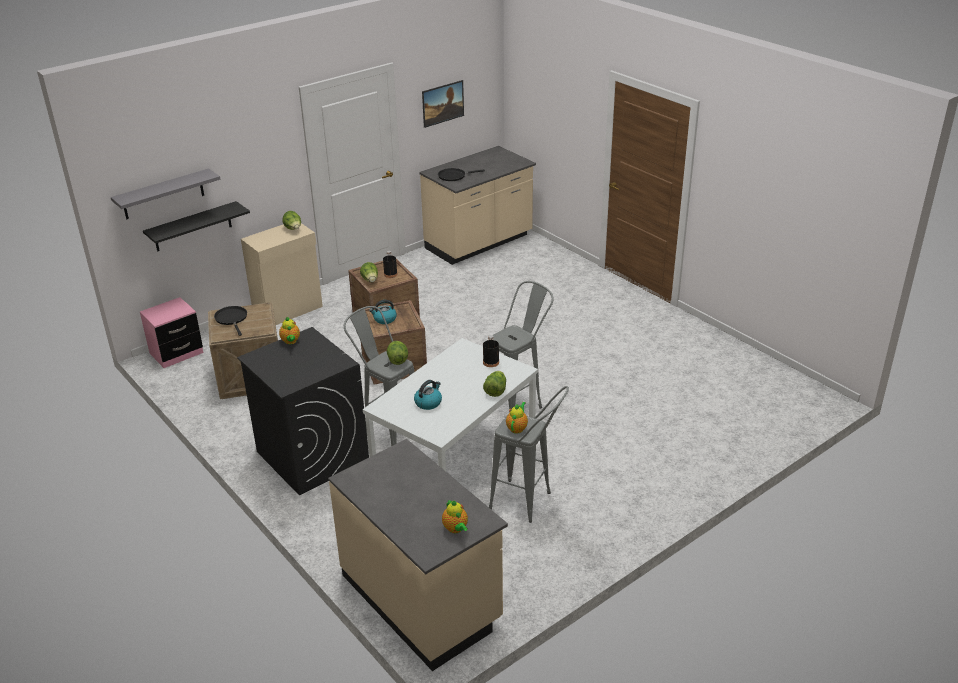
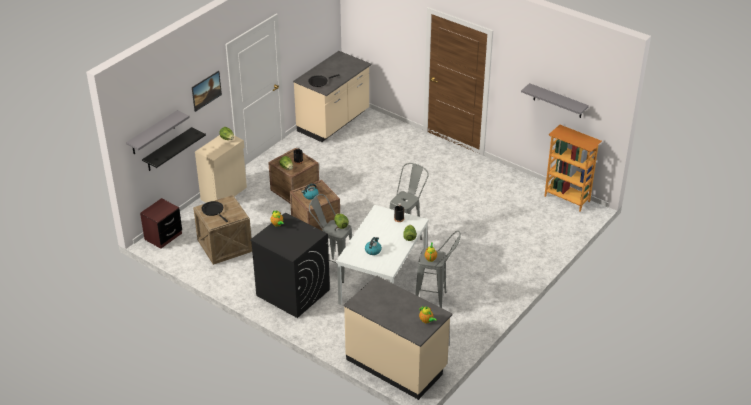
camera: 15 degrees left, 5 degrees up
(176, 353) = (163, 236): pink nightstand -> brown nightstand
(443, 112) = (306, 37): picture -> picture (207, 97)
(790, 217) = (557, 101): none -> grey shelf
(792, 381) = (567, 198): none -> bookcase

